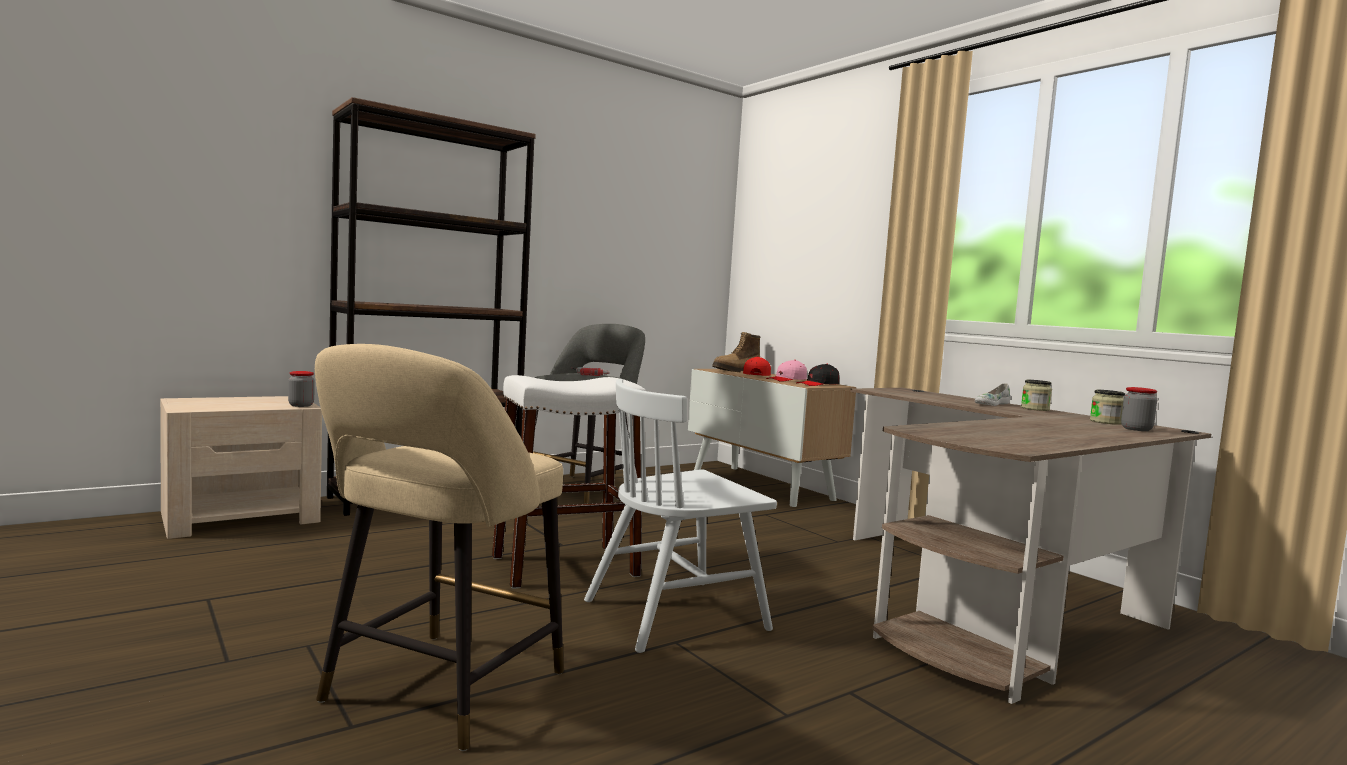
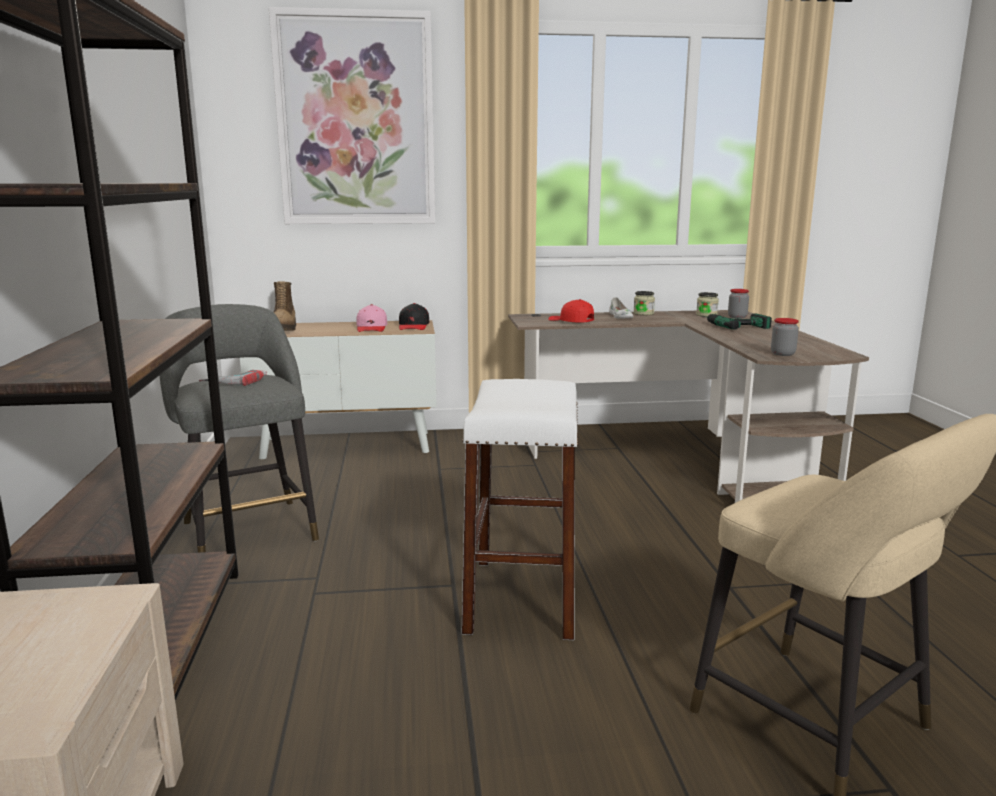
camera: 60 degrees left, 10 degrees up
(301, 405) = (111, 599): jar -> jar (782, 354)
(676, 614) = (672, 572): white chair -> none
(756, 375) = (326, 329): red cap -> red cap (571, 321)
(824, 198) = (356, 120): none -> picture
(1073, 426) = (733, 325): none -> power drill

